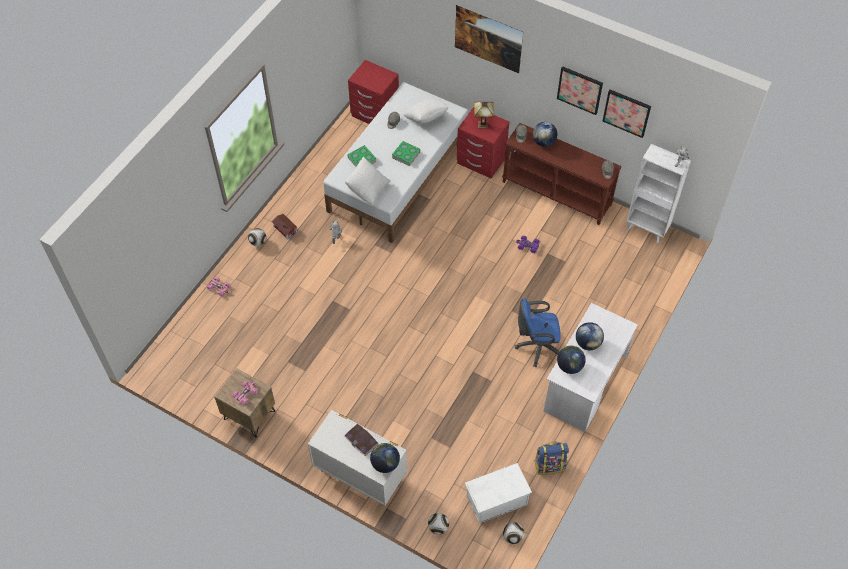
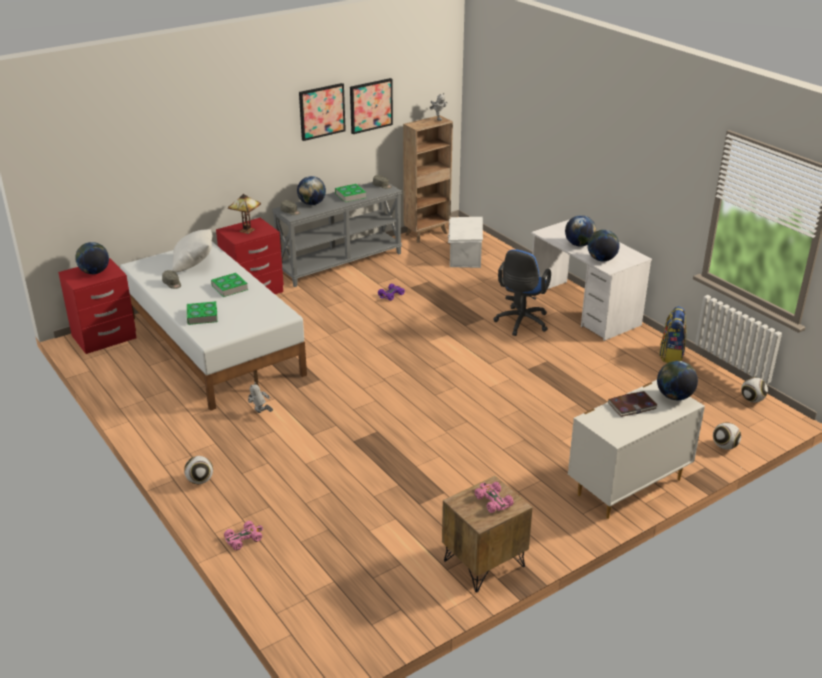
camera: 65 degrees left, 25 degrees down
(285, 228) = (201, 451): toy house -> none
(367, 189) = (252, 323): white pillow -> none
(374, 77) = (95, 272): none -> globe
(487, 50) = (213, 132): picture -> none
(496, 499) = (701, 398): white storage box -> white storage box (464, 256)
(557, 193) = (340, 263): brown console table -> grey console table
(575, 159) = (350, 195): none -> book
(646, 229) = (427, 234): white bookcase -> brown bookcase

